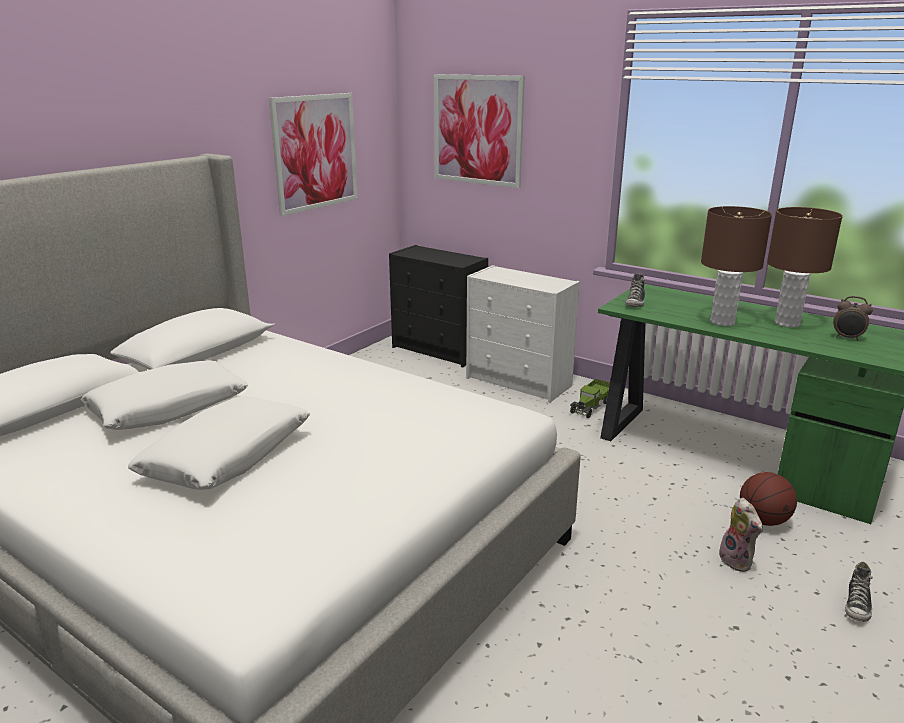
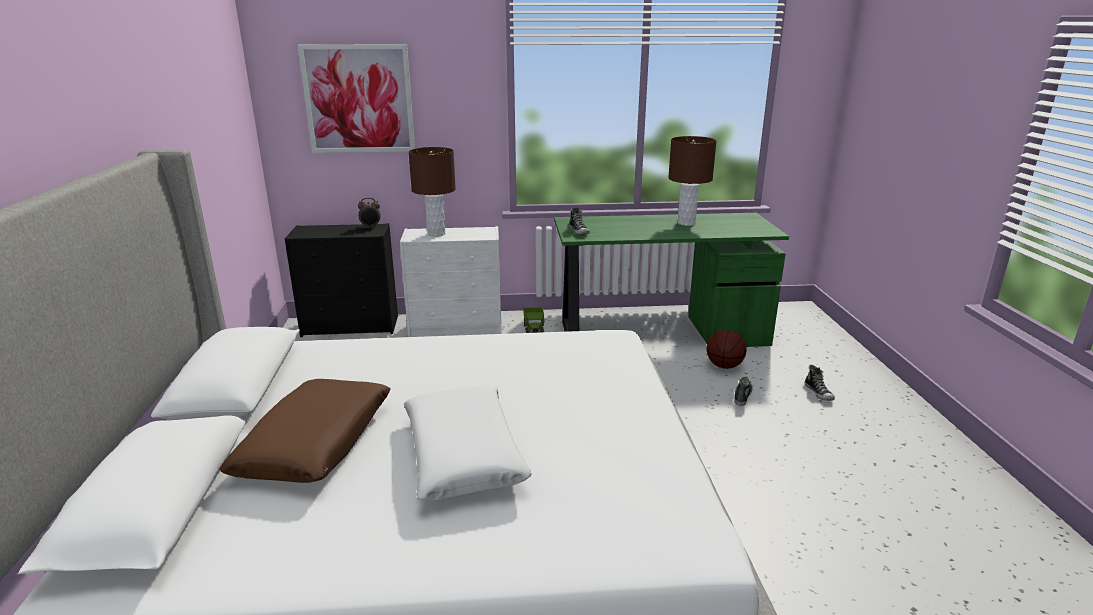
camera: 40 degrees left, 0 degrees up
(168, 408) = (316, 443): white pillow -> brown pillow
(315, 152) = (209, 137): picture -> none
(722, 322) = (652, 231): brown table lamp -> brown table lamp (436, 234)
(738, 561) = (742, 396): plush toy -> shoe
(847, 338) = (729, 224): alarm clock -> alarm clock (370, 227)

